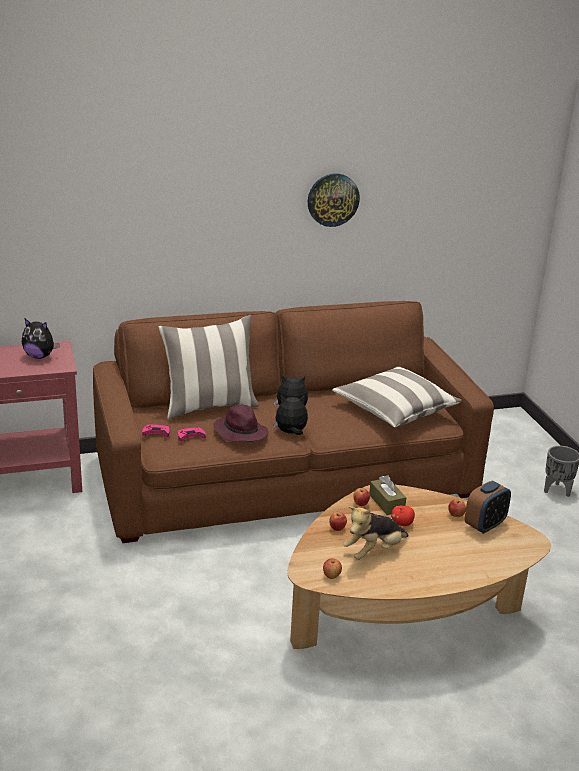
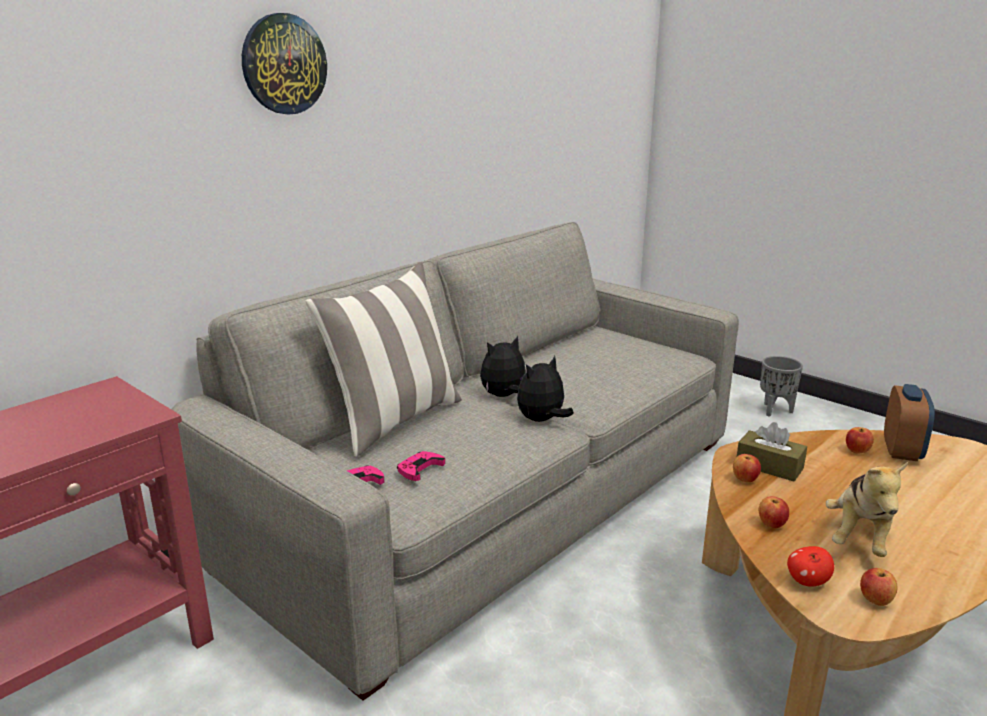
camera: 30 degrees left, 5 degrees down
(40, 356) = (82, 412): plush toy -> none
(240, 432) = (483, 439): purple hat -> none
(284, 477) = (492, 499): brown sofa -> grey sofa
(333, 199) = (460, 90): wall clock -> wall clock (283, 64)
(395, 410) = (624, 357): pillow -> none
(402, 523) = (826, 485): apple -> apple (807, 581)

